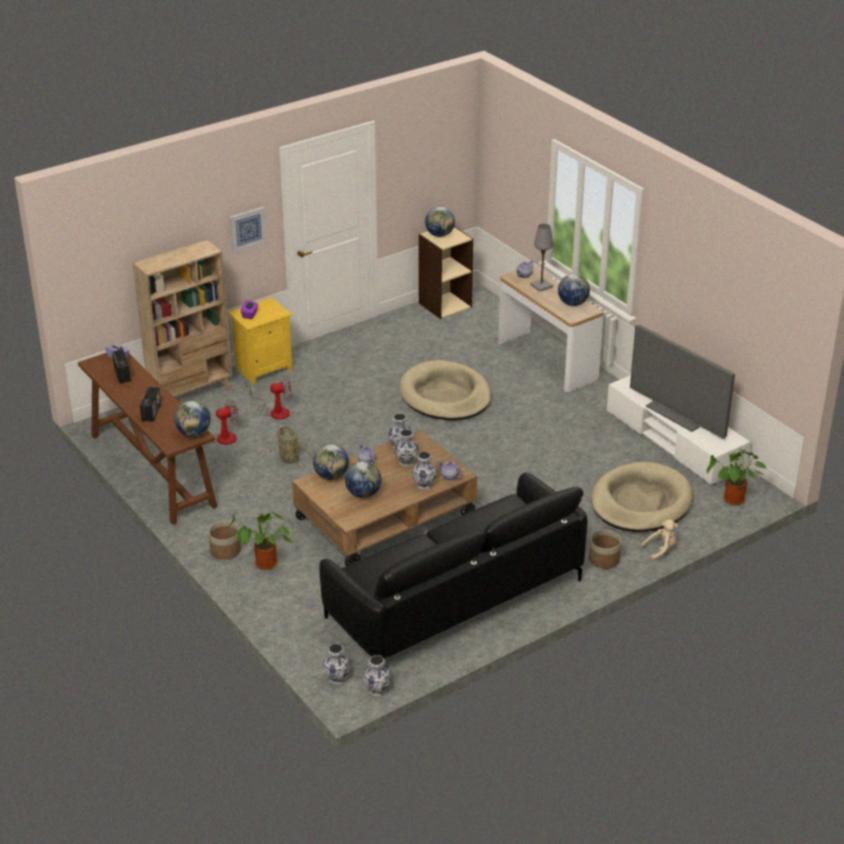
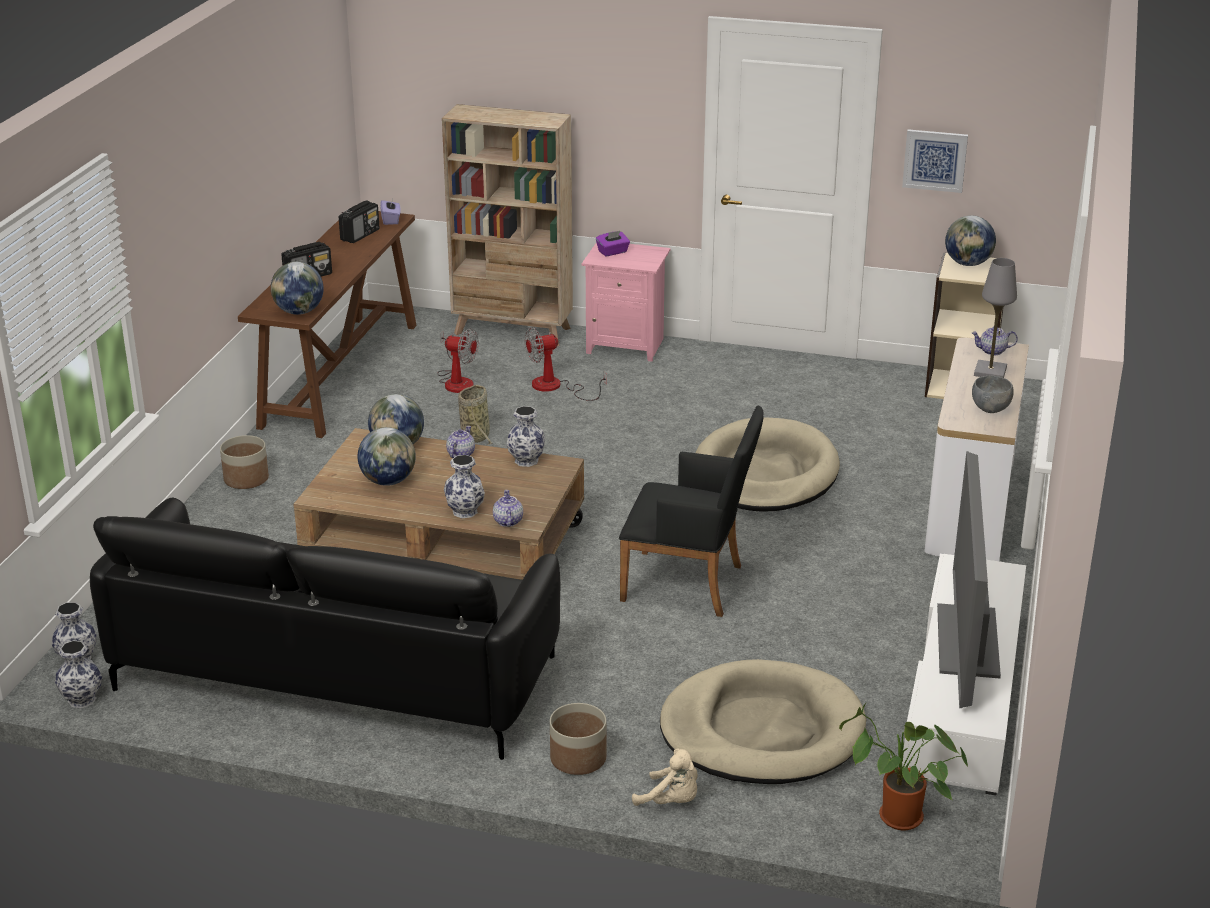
camera: 50 degrees right, 5 degrees down
(247, 228) = (643, 125): picture -> picture (935, 160)
(263, 369) = (626, 345): yellow nightstand -> pink nightstand
(264, 565) = (248, 514): potted plant -> none
(274, 411) = (555, 387): fan -> fan turned 120 degrees clockwise
(406, 461) = (498, 479): vase -> none
(510, 464) = (690, 584): none -> black armchair
(572, 303) = (990, 409): globe -> grey bowl

